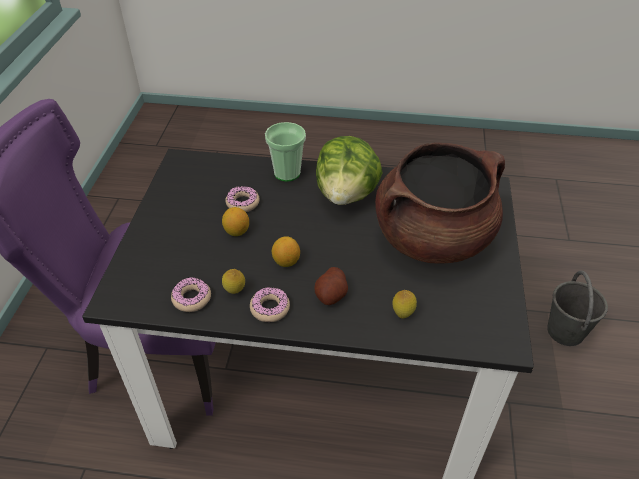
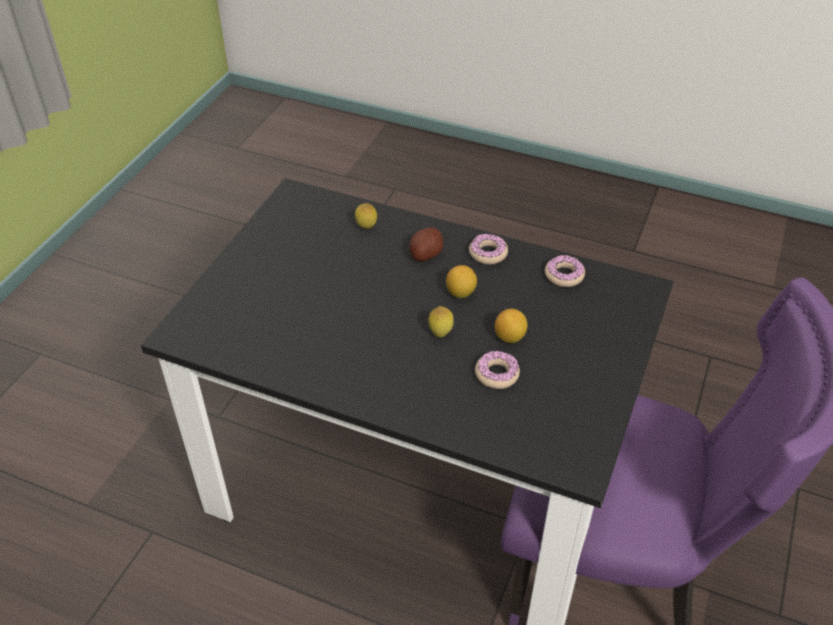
camera: 165 degrees left, 0 degrees up
(235, 292) = (520, 274): lemon -> lemon (440, 333)
(287, 173) = (427, 410): cup -> none
(347, 194) = (360, 360): lettuce -> none
(432, 238) = (292, 288): brown cooking pot -> none
(565, 332) = (89, 474): grey bucket -> none

